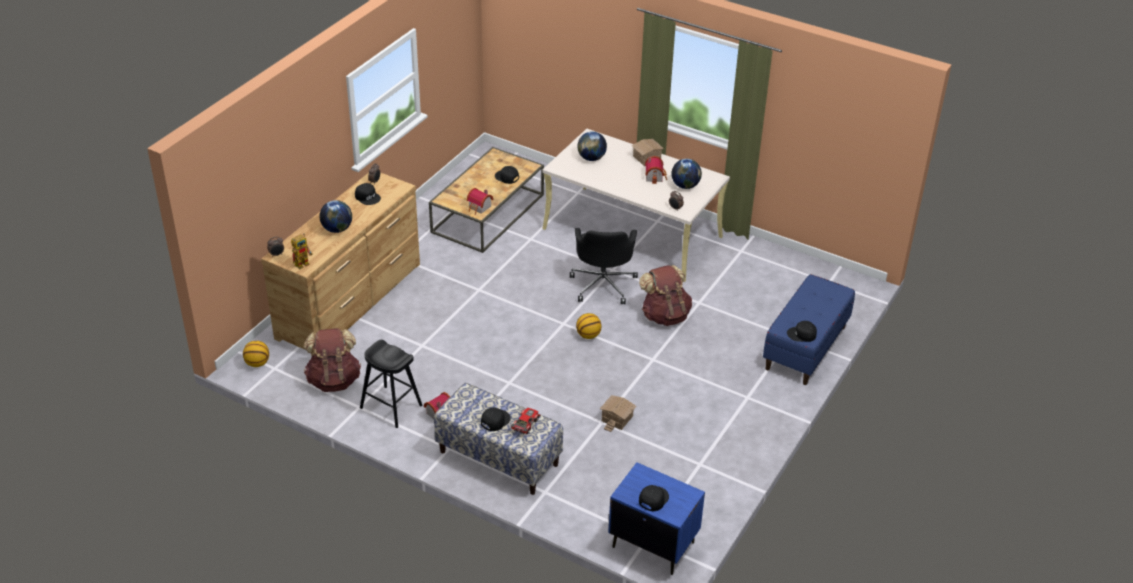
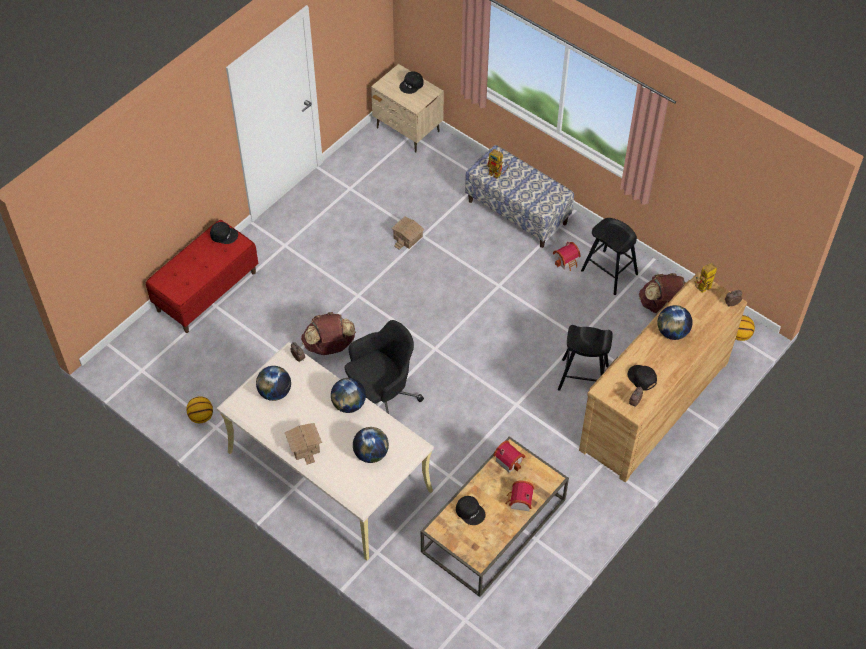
camera: 170 degrees left, 15 degrees up
(417, 314) = (583, 377): none -> black stool
(495, 420) = (522, 180): black cap -> none
(525, 423) = (497, 174): toy car -> toy robot
(588, 335) = (413, 331): basketball -> basketball (201, 416)
(603, 284) = (382, 396): black office chair -> black office chair turned 45 degrees clockwise
(620, 184) = (349, 404): none -> globe
(653, 544) = (408, 130): blue nightstand -> beige nightstand
(655, 176) = (304, 412): toy house -> toy house (519, 502)
(806, 348) = (206, 291): blue bench -> red bench

